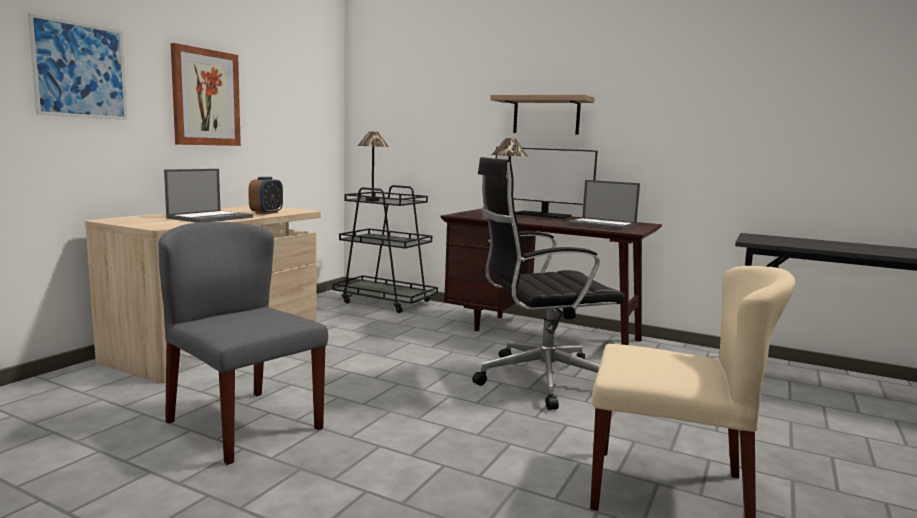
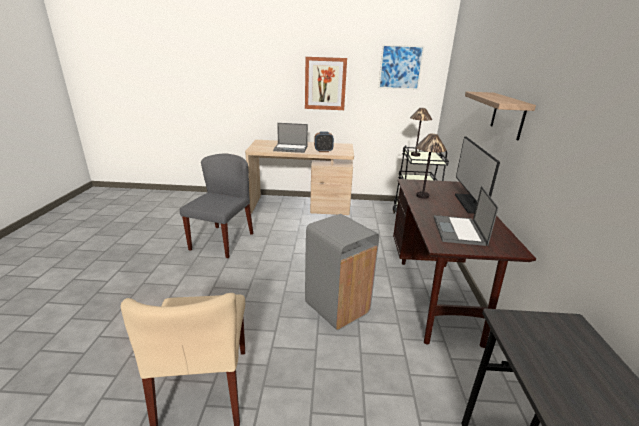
camera: 65 degrees right, 15 degrees up
(80, 70) = (260, 75): picture -> picture (400, 67)
(539, 380) = (337, 307): black office chair -> grey trash can

